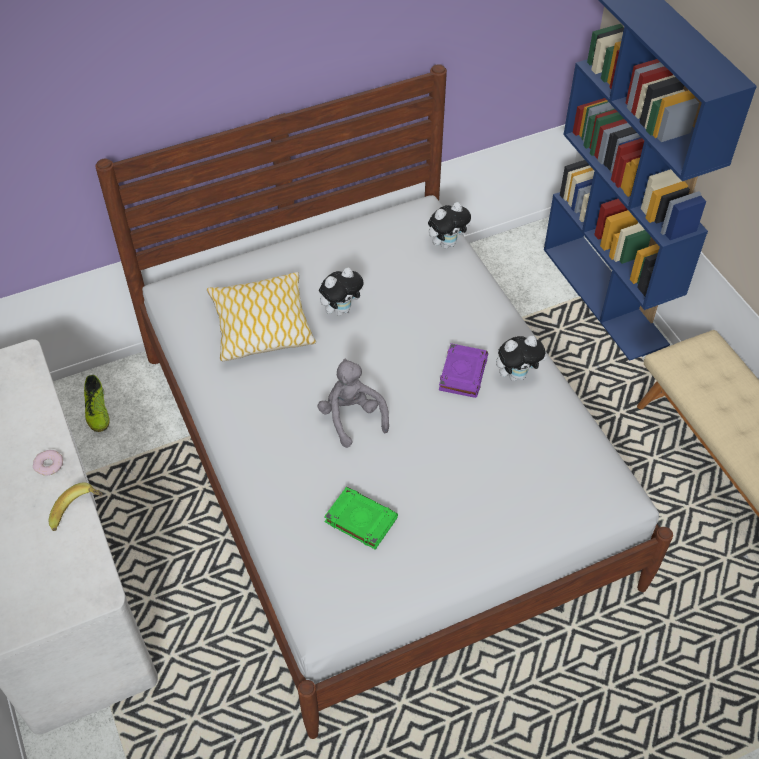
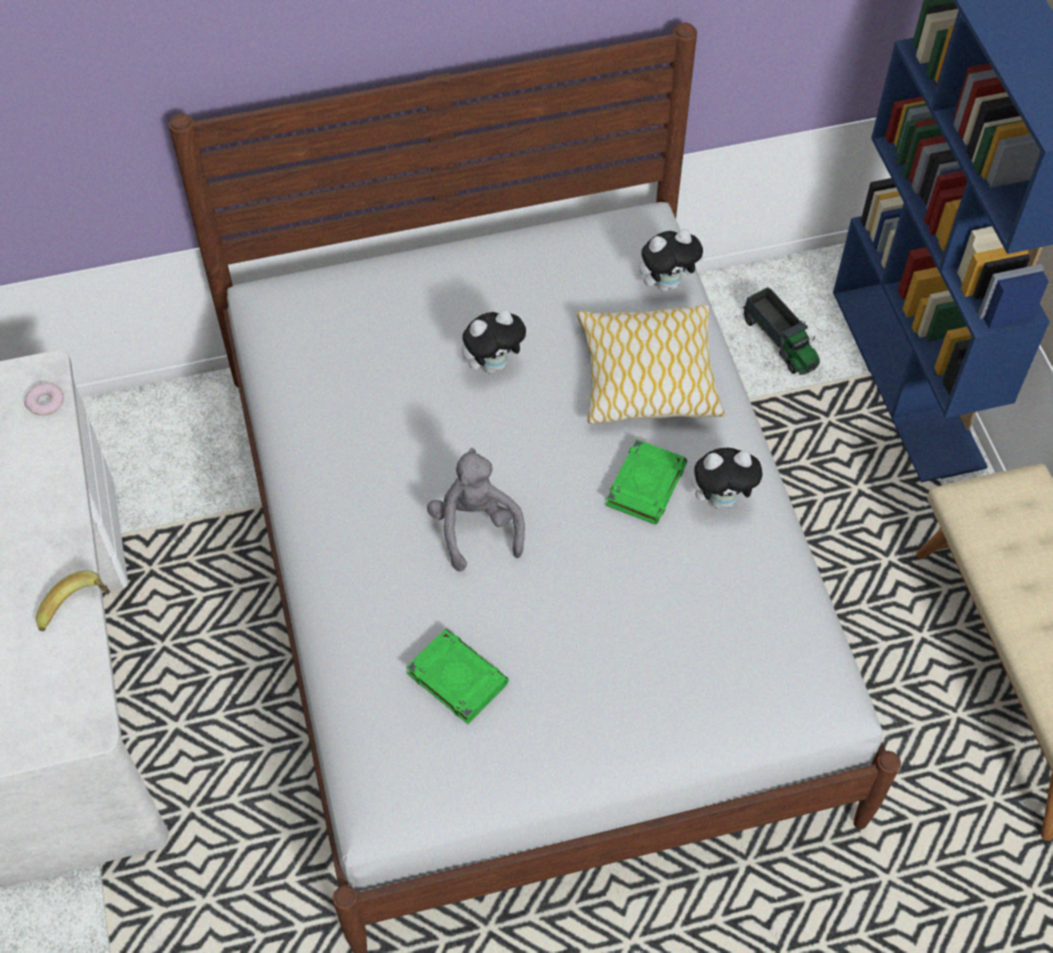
camera: 10 degrees right, 5 degrees up
(48, 465) = (51, 535): donut -> donut (45, 402)
(97, 410) = (152, 445): shoe -> none
(261, 326) = (378, 373): pillow -> pillow (648, 376)
(462, 373) = (645, 484): purple book -> green book
(516, 284) = (780, 341): none -> toy truck

